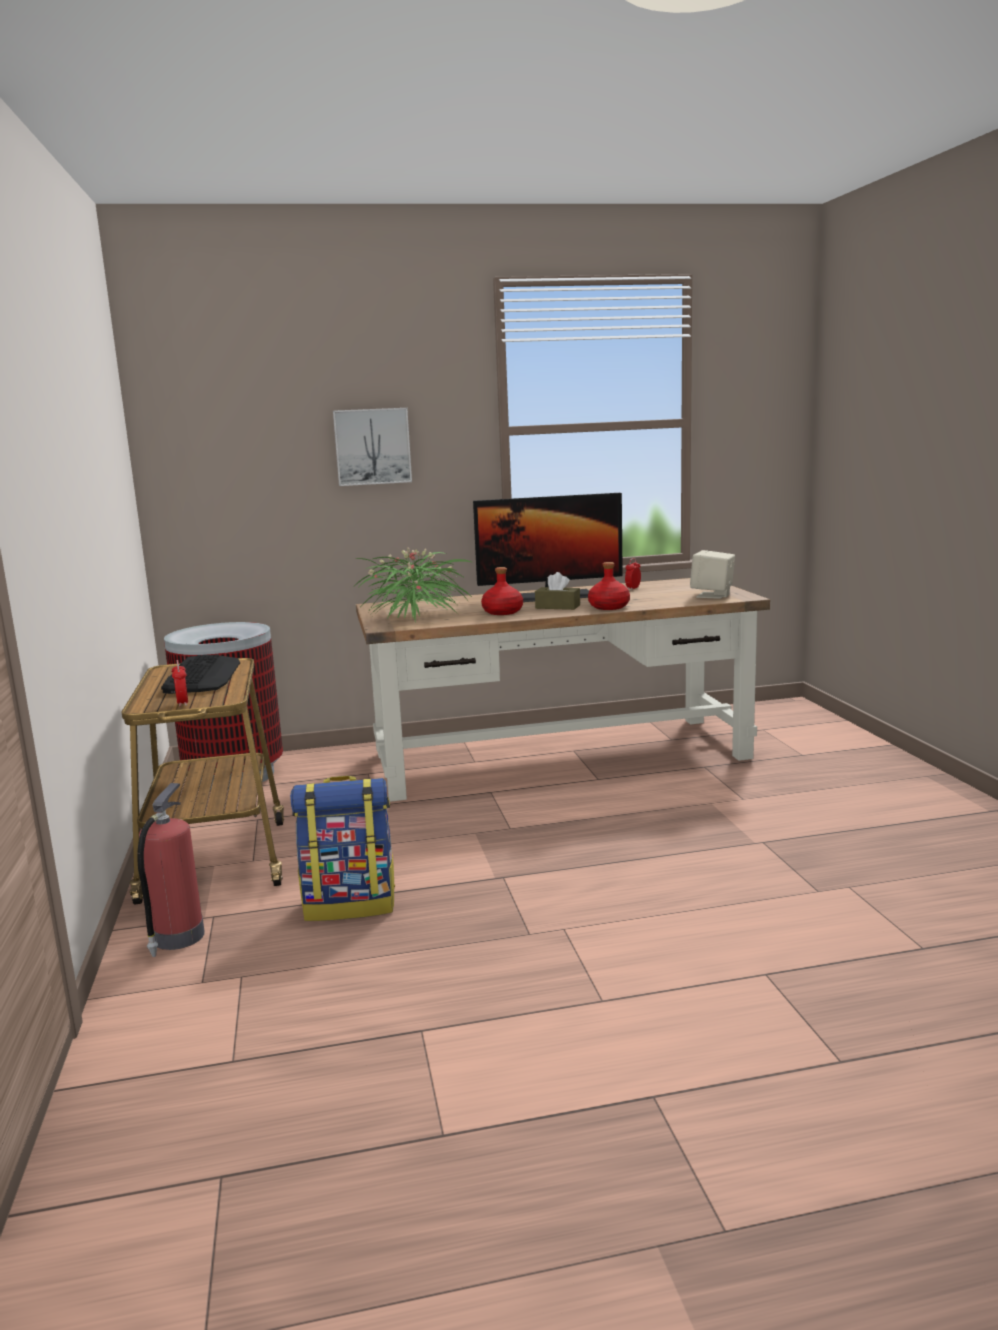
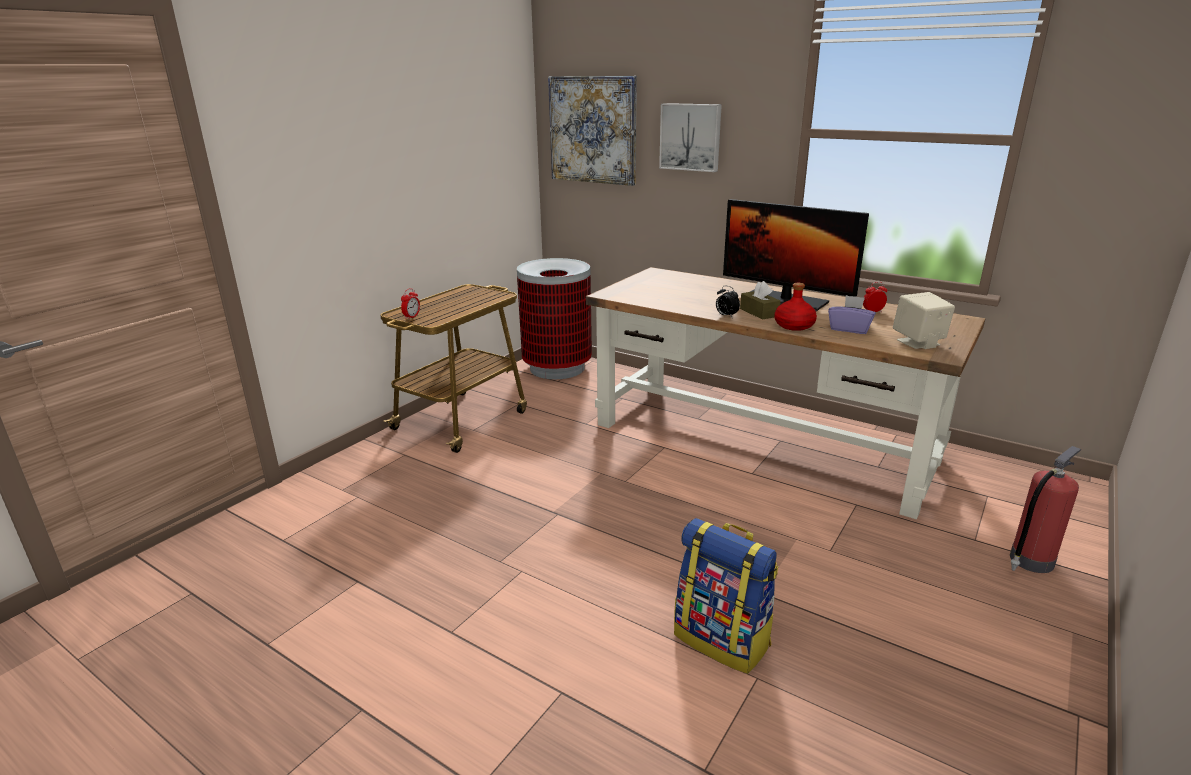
camera: 45 degrees right, 10 degrees up
(177, 938) = (374, 459): fire extinguisher -> fire extinguisher (1030, 561)
(203, 676) = (466, 300): keyboard -> none
(230, 450) = (593, 130): none -> picture
(350, 904) = (462, 484): backpack -> backpack (723, 639)
(415, 615) = (651, 289): potted plant -> none
(502, 612) = (708, 305): red bottle -> none
(540, 614) = (726, 316): none -> alarm clock
(650, 599) = (849, 329): none -> purple tissue box

